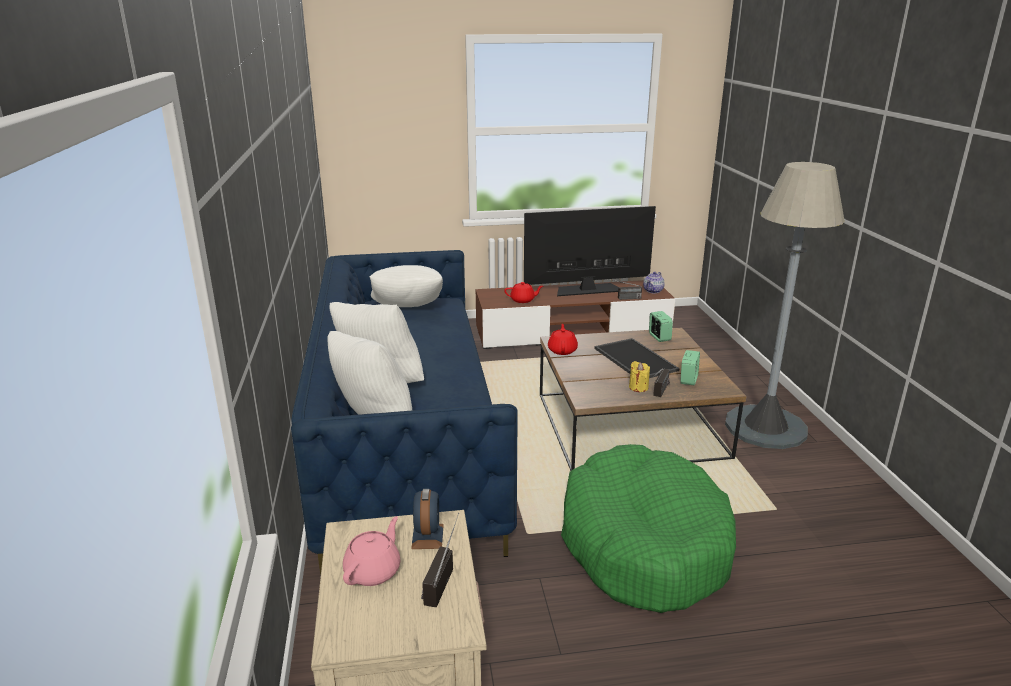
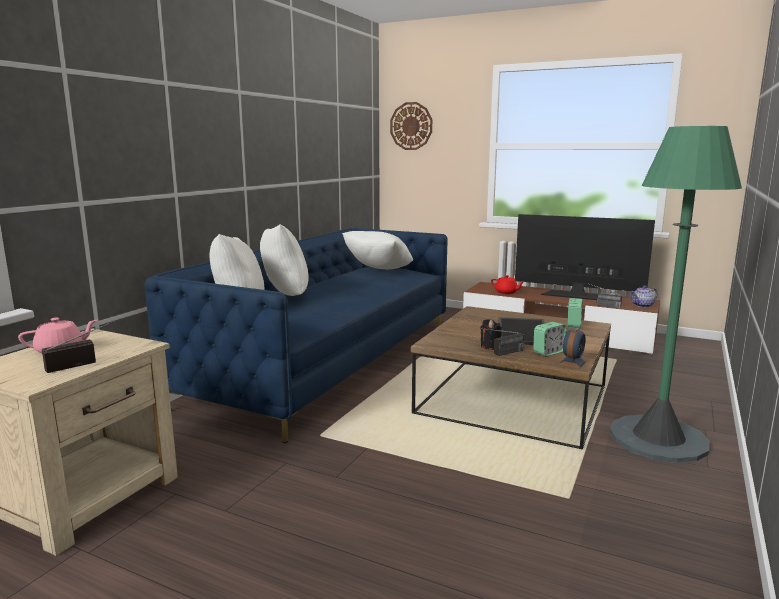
camera: 35 degrees right, 10 degrees down
(362, 108) = (411, 126): none -> wall clock
(427, 536) = (121, 347): alarm clock -> alarm clock (572, 363)
(562, 350) = (468, 315): red teapot -> none
(638, 387) = (490, 346): yellow candle -> black candle
(643, 544) = (398, 474): green dog bed -> none
(765, 427) = (658, 439): grey floor lamp -> green floor lamp

